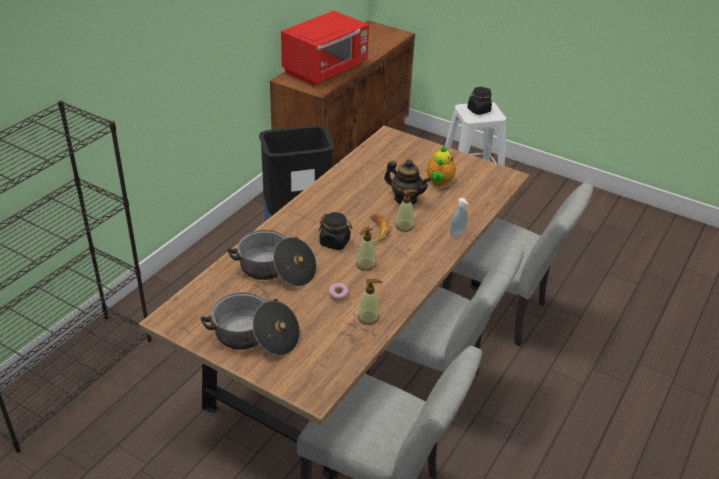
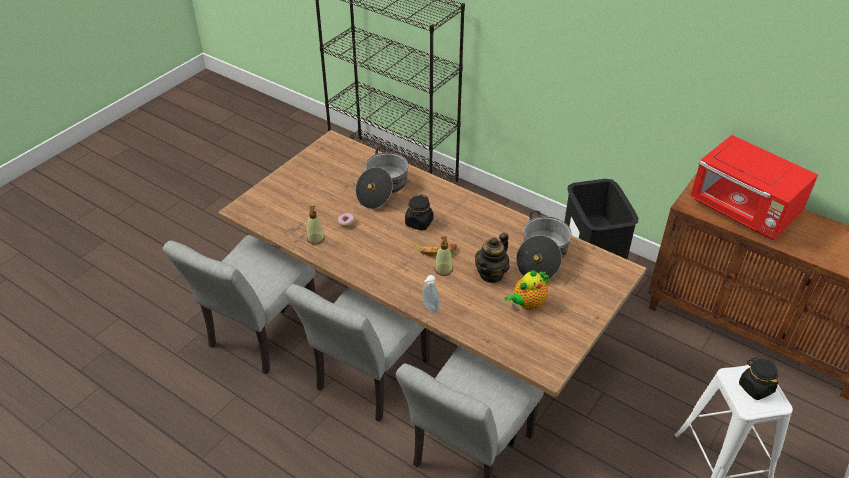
camera: 95 degrees right, 5 degrees up
(254, 337) = (305, 180): cooking pot -> cooking pot (542, 257)
(365, 265) = (385, 240): soap dispenser -> none
(439, 182) = (527, 304): teapot -> teapot turned 60 degrees counterclockwise

